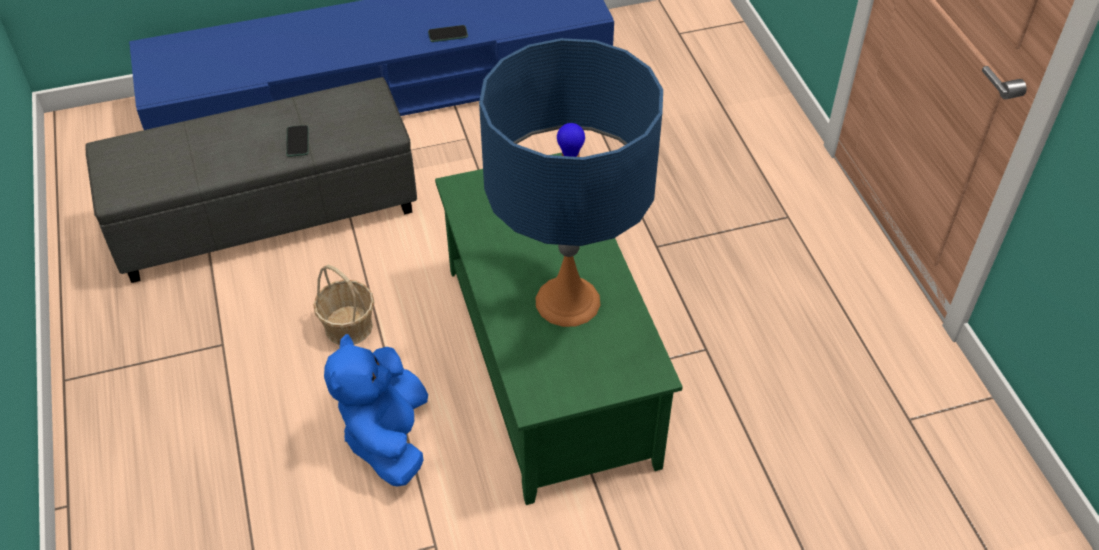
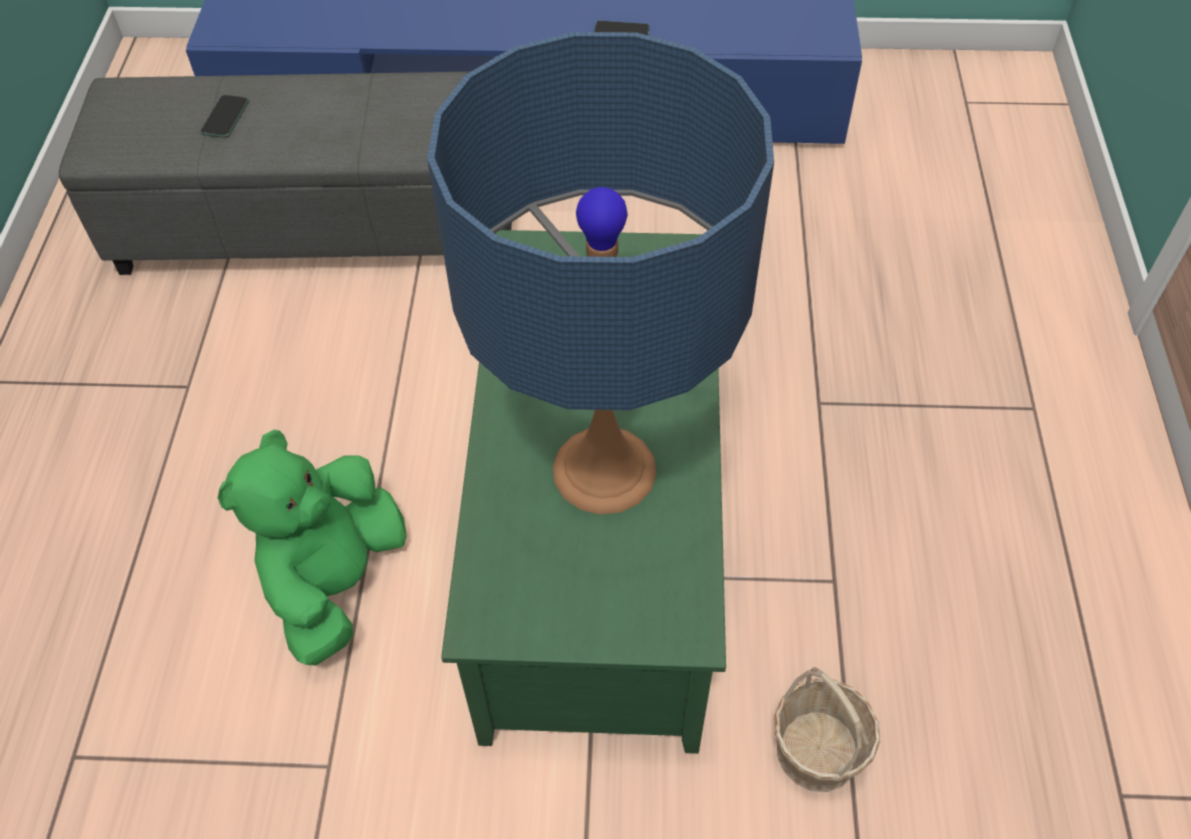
camera: 20 degrees right, 5 degrees up
(297, 141) = (349, 135): phone -> phone (225, 117)
(348, 326) = (353, 405): basket -> basket (817, 750)
(388, 437) = (336, 580): blue plush toy -> green plush toy

